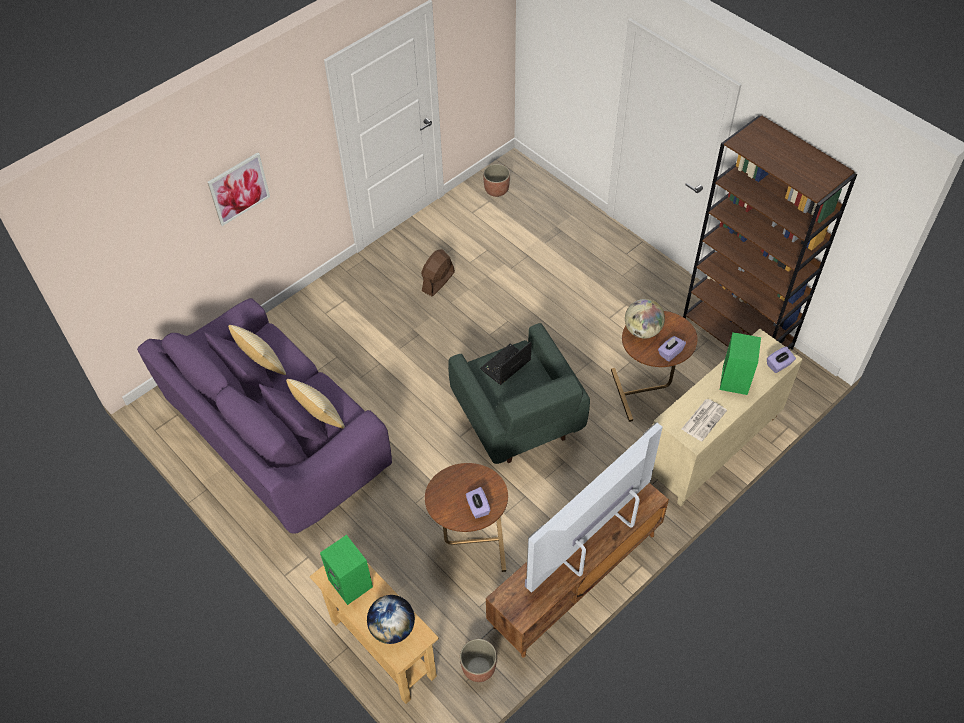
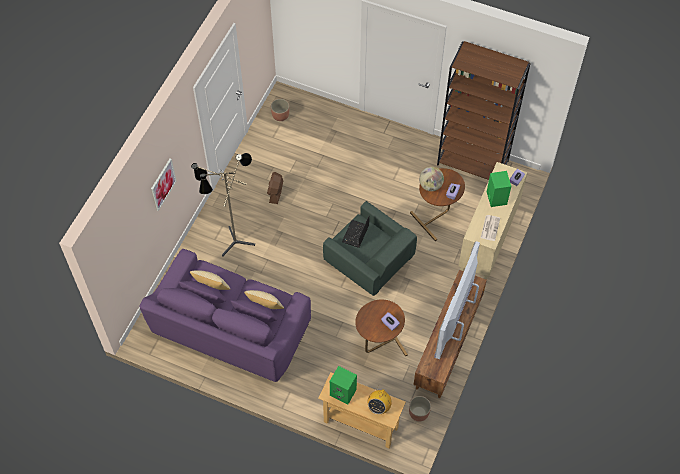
camera: 25 degrees left, 5 degrees up
(346, 323) = (232, 241): none -> floor lamp
(392, 628) = (379, 406): globe -> radio

